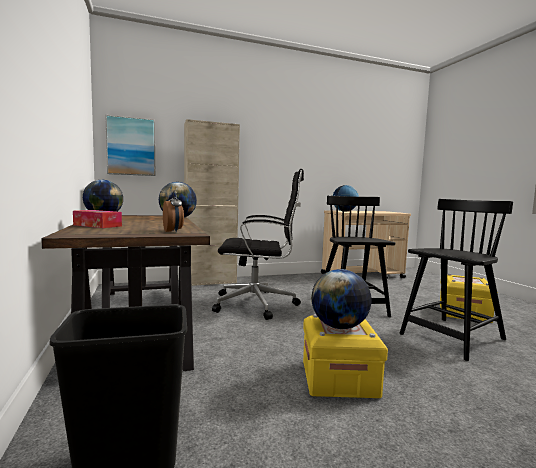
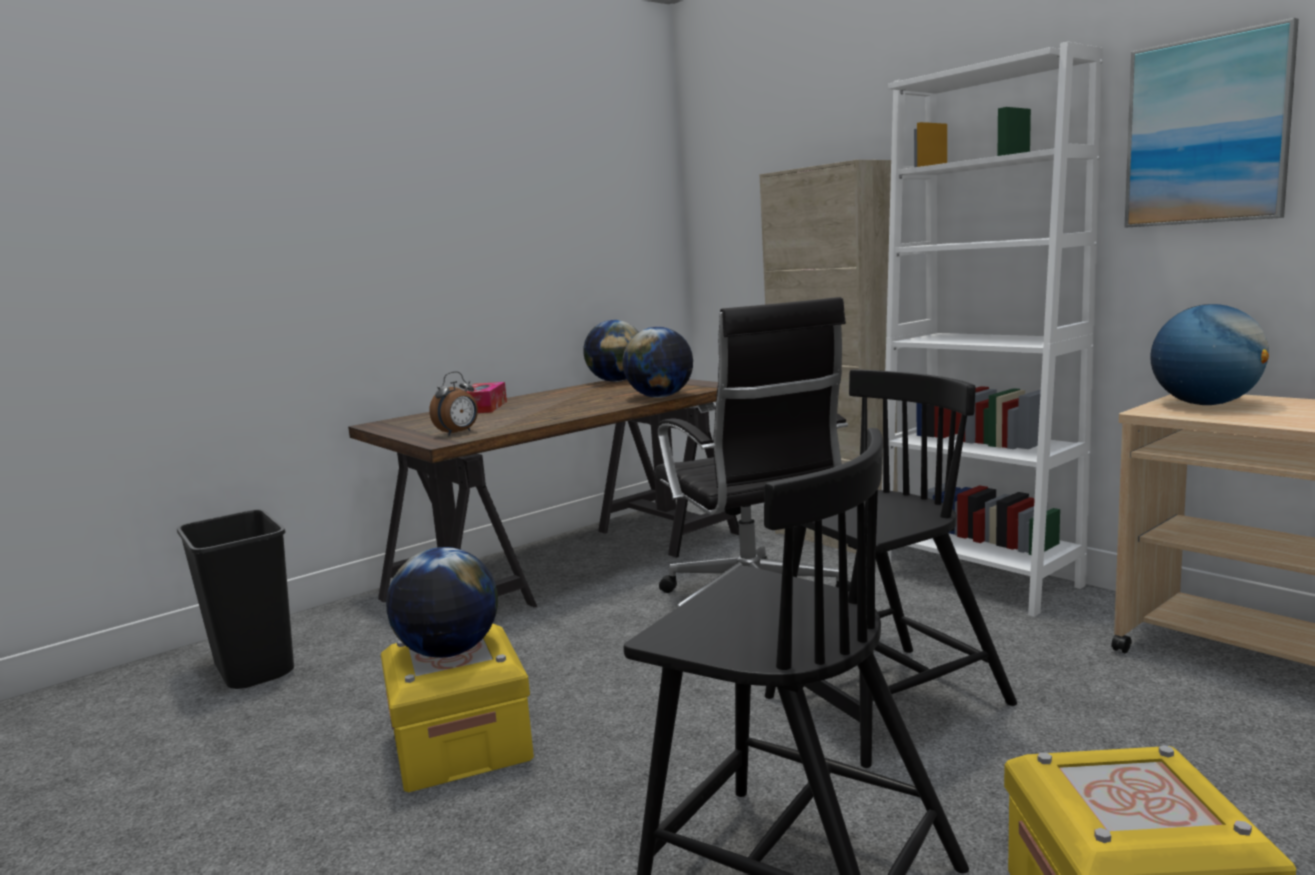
camera: 70 degrees right, 5 degrees up
(131, 146) = (728, 238): picture -> picture (1207, 131)
(277, 279) = (978, 579): none -> white bookcase

